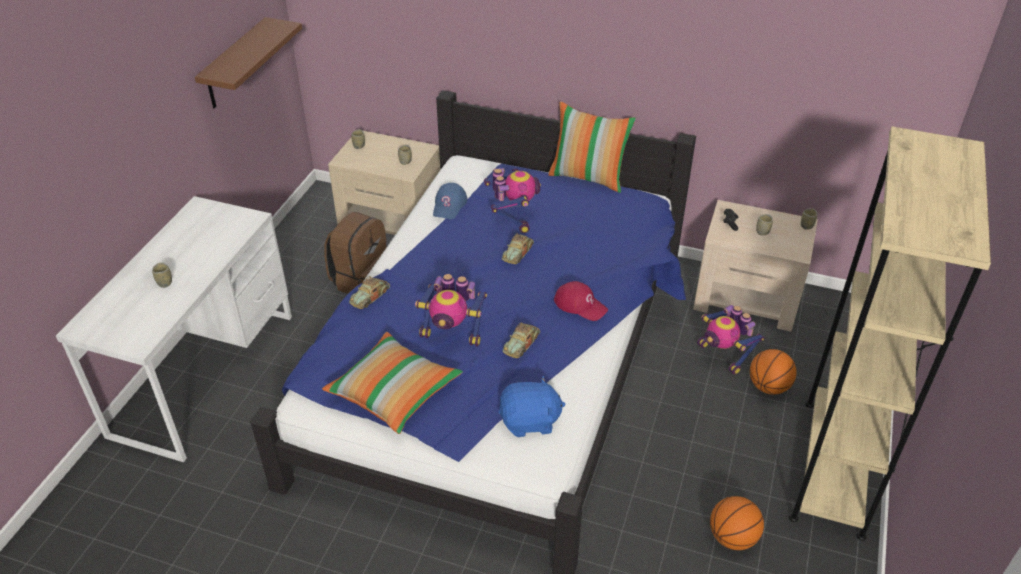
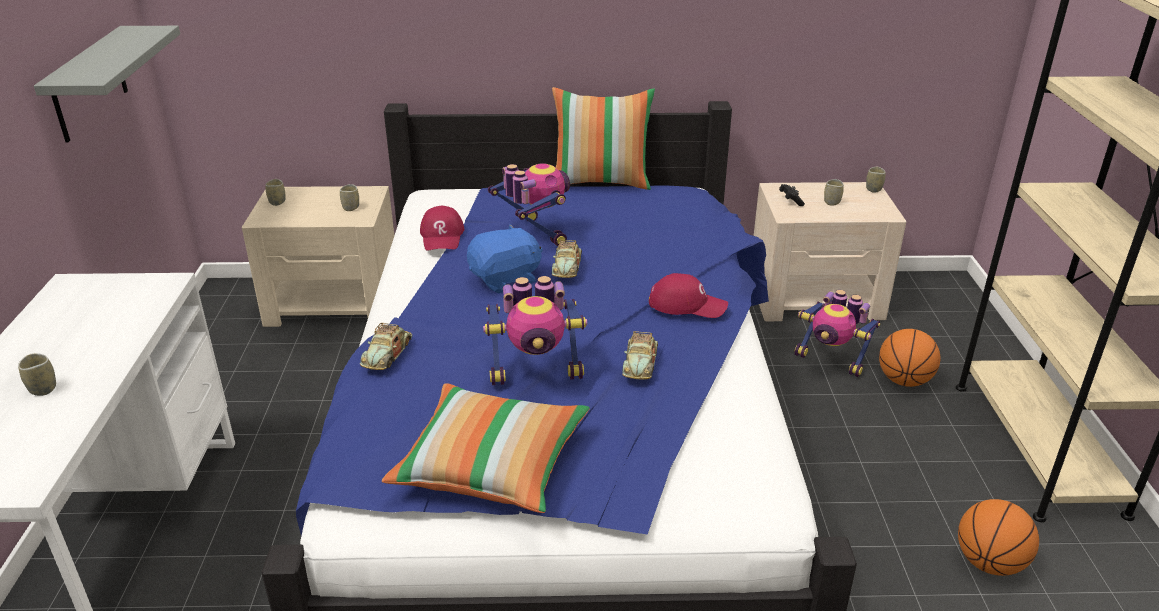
camera: 20 degrees left, 10 degrees down
(235, 65) = (89, 84): brown shelf -> grey shelf
(361, 279) = (321, 376): brown backpack -> none
(449, 205) = (442, 236): blue cap -> red cap
(530, 421) = (711, 456): blue plush toy -> blue plush toy (506, 280)

